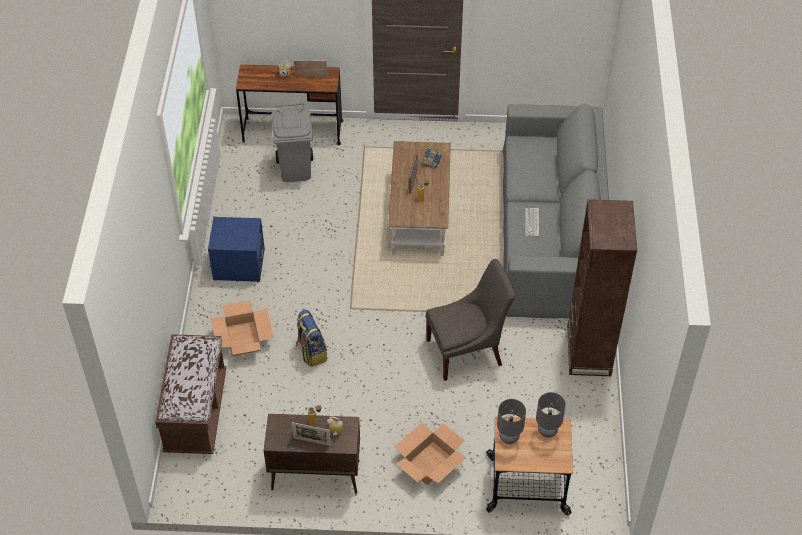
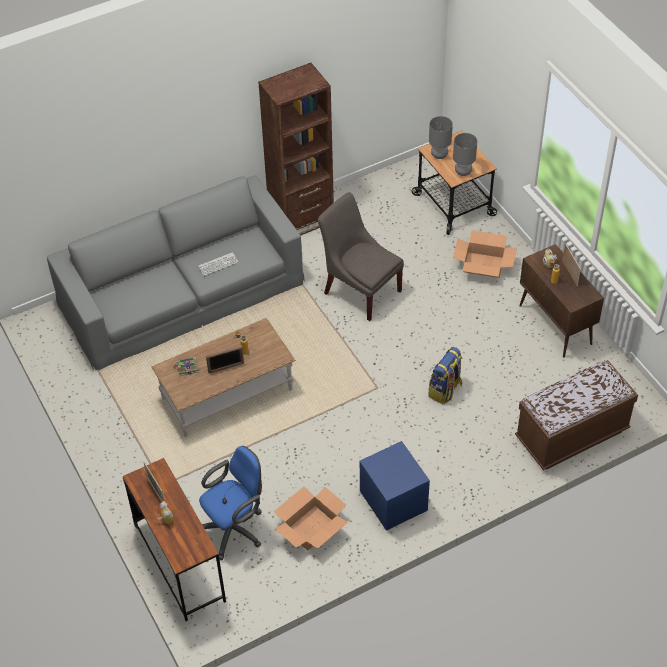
camera: 120 degrees left, 0 degrees up
(243, 338) = (471, 447): cardboard box -> cardboard box (311, 528)
(294, 170) = (235, 528): grey trash can -> blue office chair

